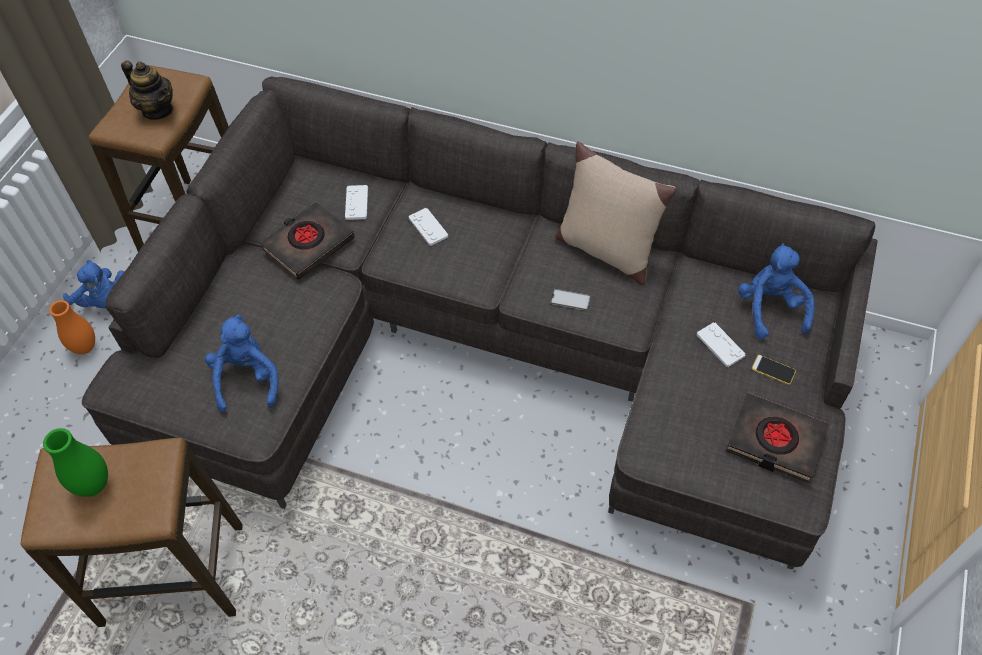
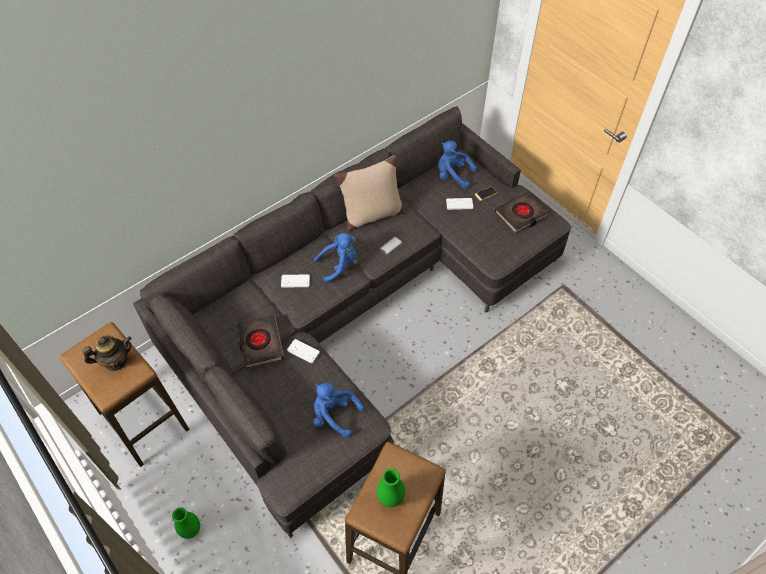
camera: 60 degrees left, 0 degrees up
(85, 347) = (191, 530): orange vase -> green vase
(104, 301) = (161, 504): blue plush toy -> blue plush toy (339, 265)
(356, 203) = (249, 306): white game controller -> white game controller (303, 351)

